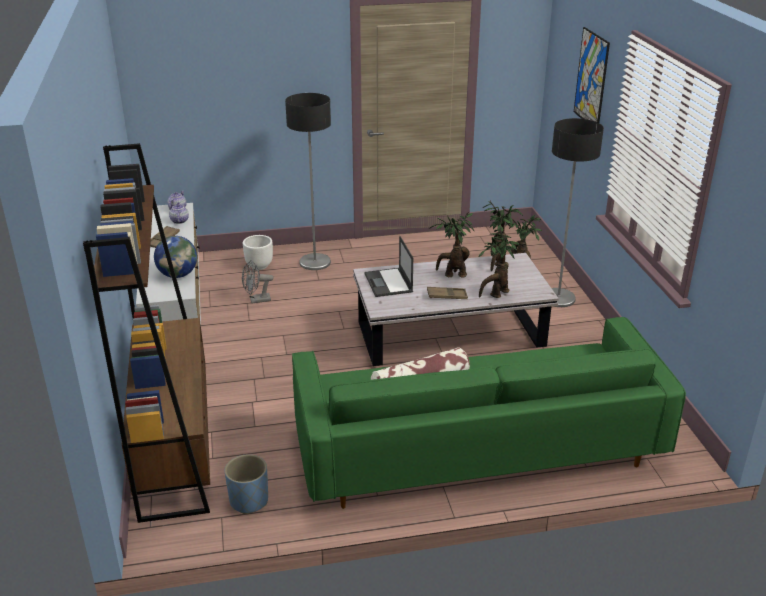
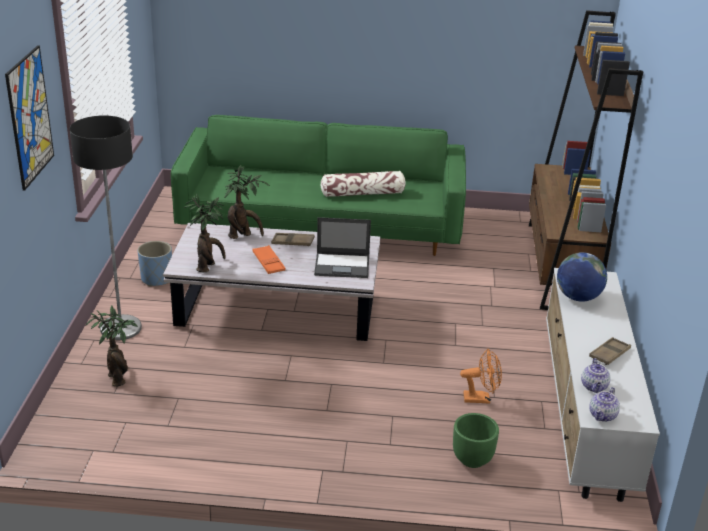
camera: 165 degrees left, 0 degrees up
(249, 500) = (500, 226): blue planter -> blue planter (156, 279)
(256, 300) = (481, 398): grey fan -> orange fan
(259, 266) = (472, 460): white planter -> green planter
(315, 262) = (388, 449): floor lamp -> none
(388, 283) = (343, 265): laptop -> laptop turned 90 degrees clockwise
(452, 274) = (268, 262): potted plant -> orange tray

